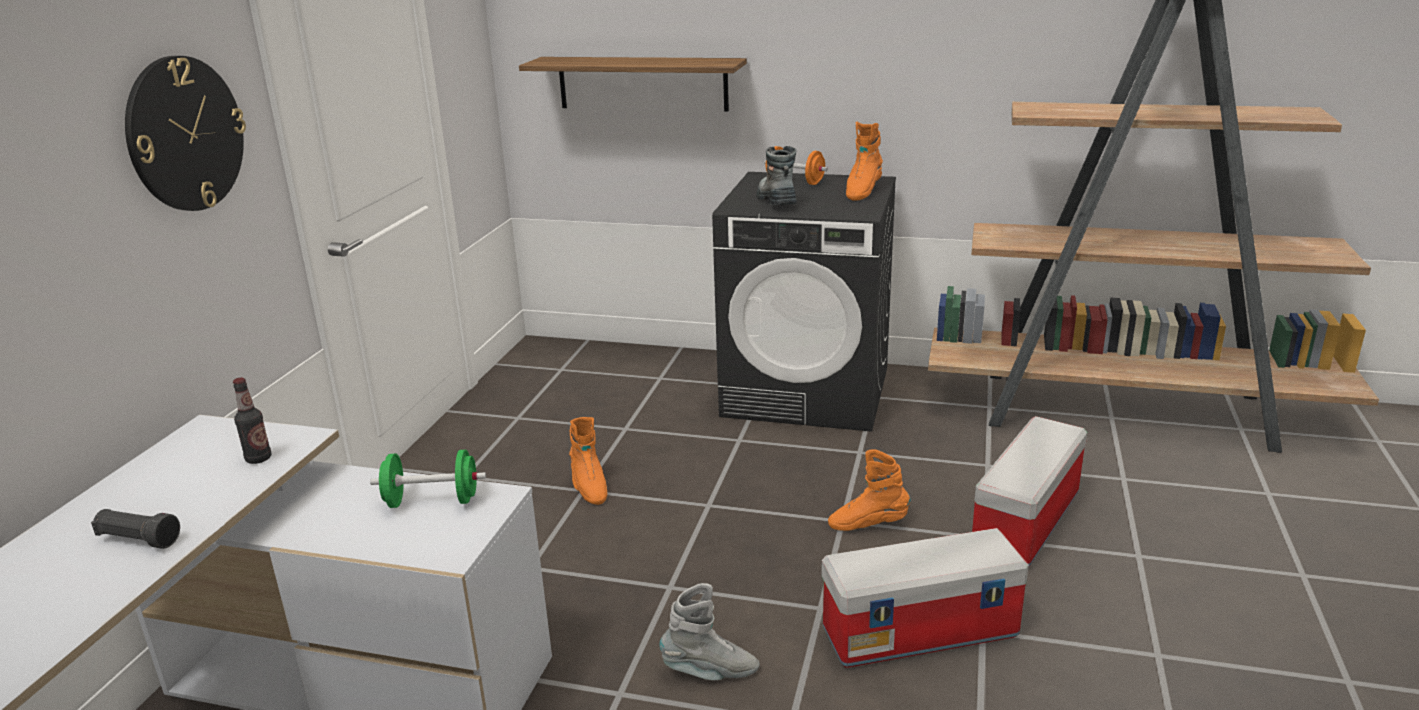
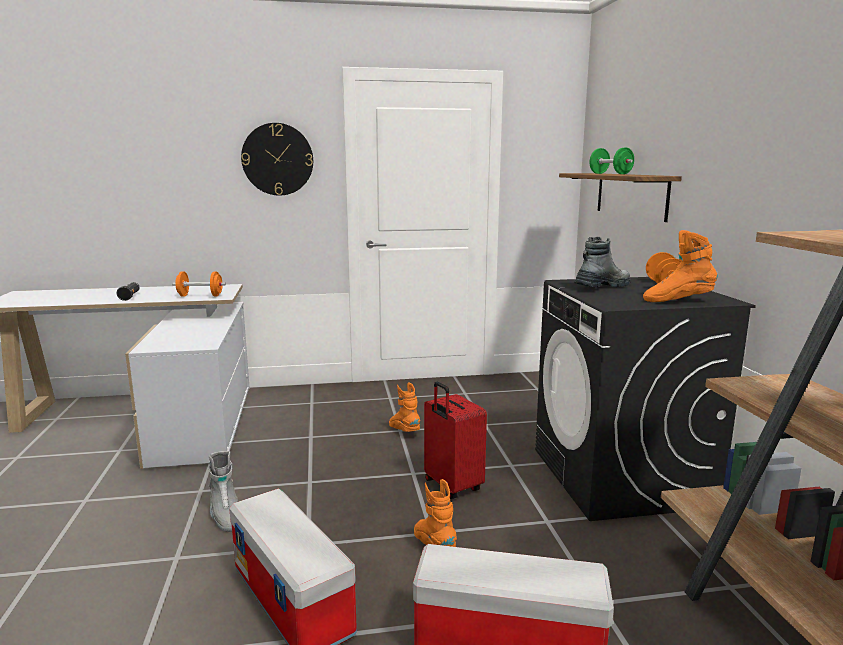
camera: 65 degrees right, 10 degrees down
(258, 459) = (200, 296): bottle -> orange dumbbell
(432, 501) = (199, 336): green dumbbell -> green dumbbell (610, 174)
(588, 487) = (404, 431): orange boot -> orange boot turned 105 degrees clockwise
(757, 487) = (451, 486): none -> red suitcase

